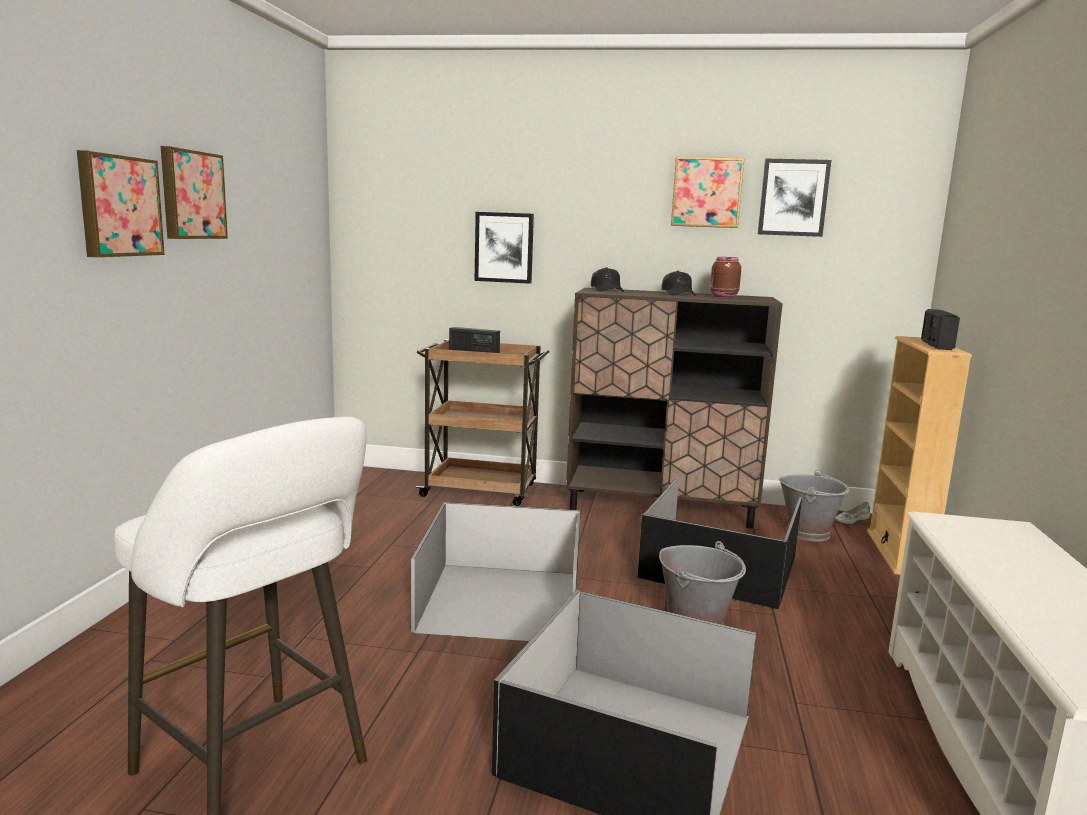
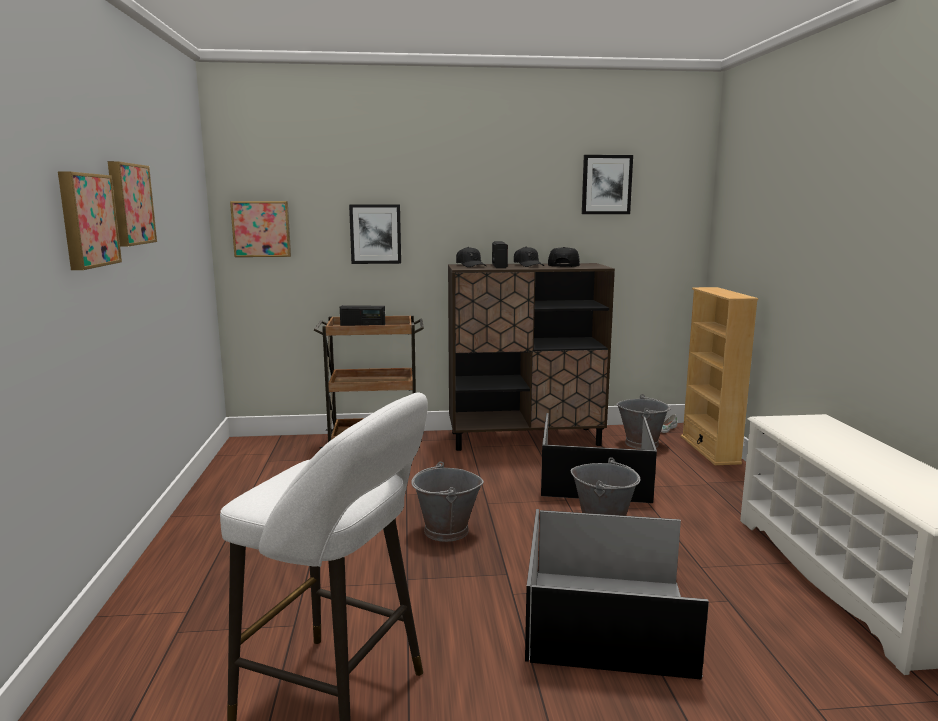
camera: 15 degrees left, 0 degrees up
(499, 601) = (446, 531): black storage box -> grey bucket
(706, 192) = (540, 182): picture -> picture (261, 229)
(723, 296) = (563, 265): brown jar -> black cap
(936, 345) = (728, 293): radio -> radio (499, 266)

